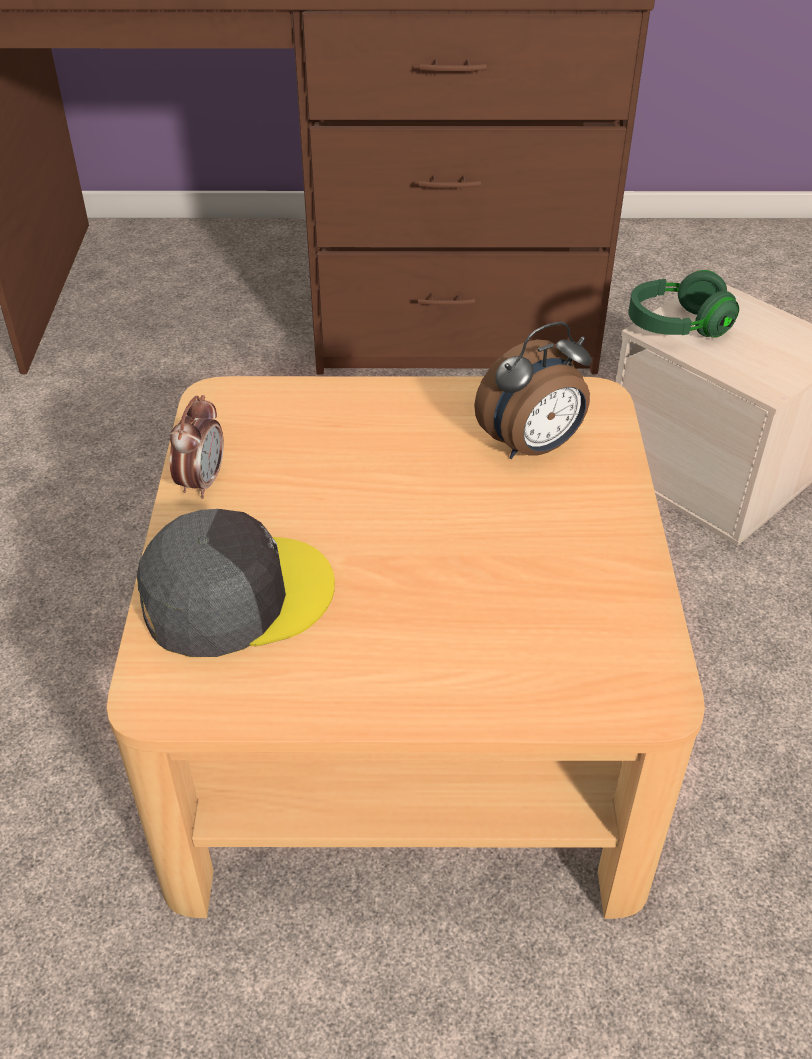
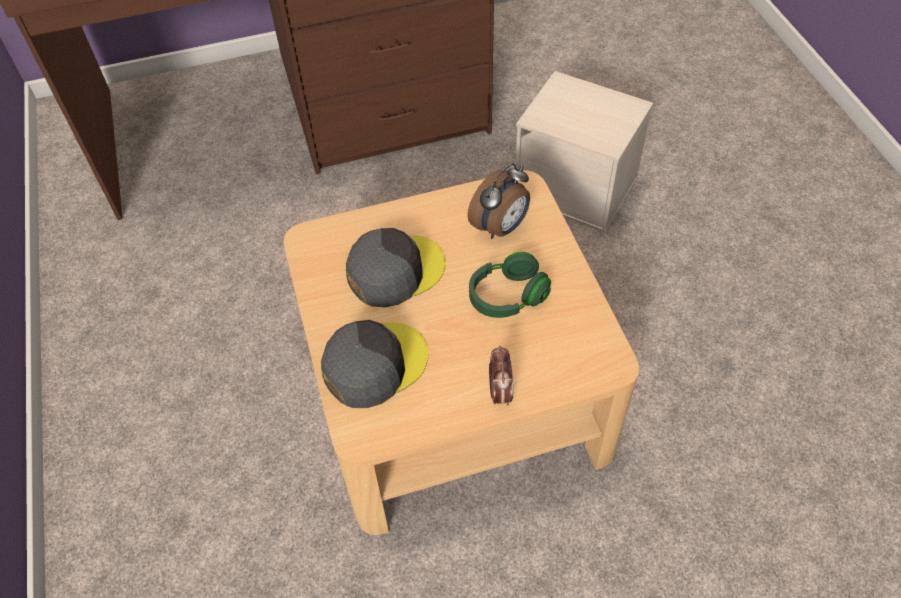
camera: 15 degrees left, 10 degrees up
(202, 482) = (323, 298): alarm clock -> alarm clock (500, 392)
(333, 469) = (395, 271): none -> grey cap
(677, 326) = (547, 112): green headphones -> green headphones (507, 297)

